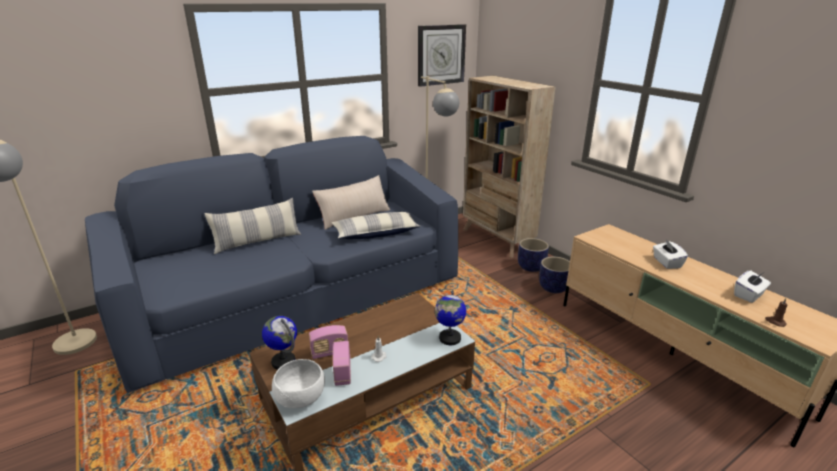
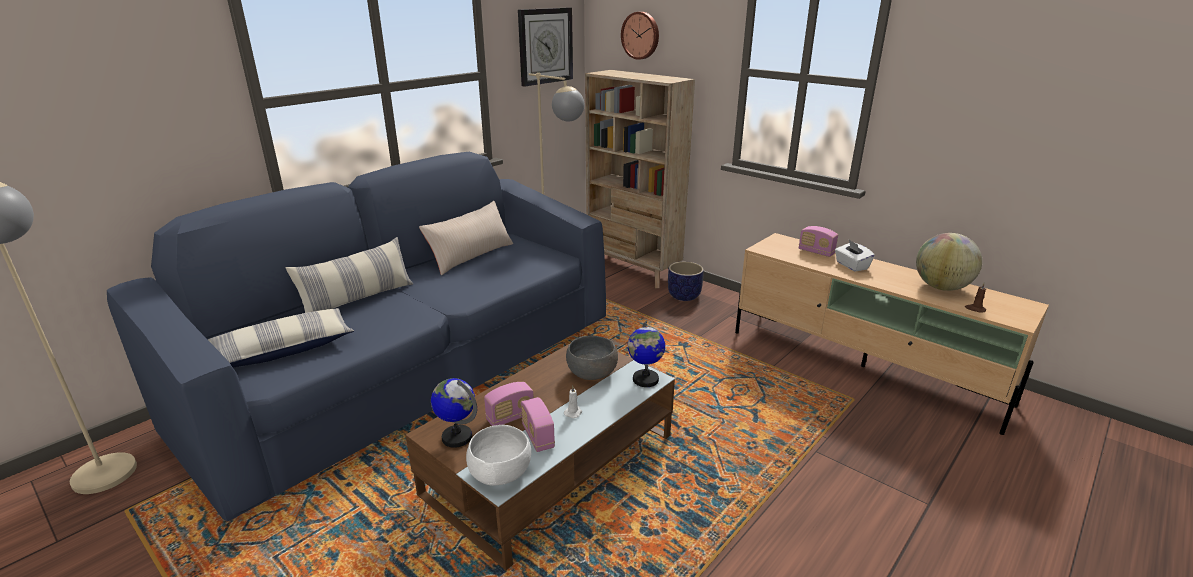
camera: 15 degrees left, 0 degrees up
(376, 233) = (510, 272): pillow -> pillow (281, 350)
(409, 325) = (592, 373): none -> grey bowl
(518, 48) = (641, 35): none -> wall clock
(553, 288) = (717, 315): planter -> none
(638, 246) = (816, 252): none -> radio
(749, 295) = (941, 287): white tissue box -> globe

